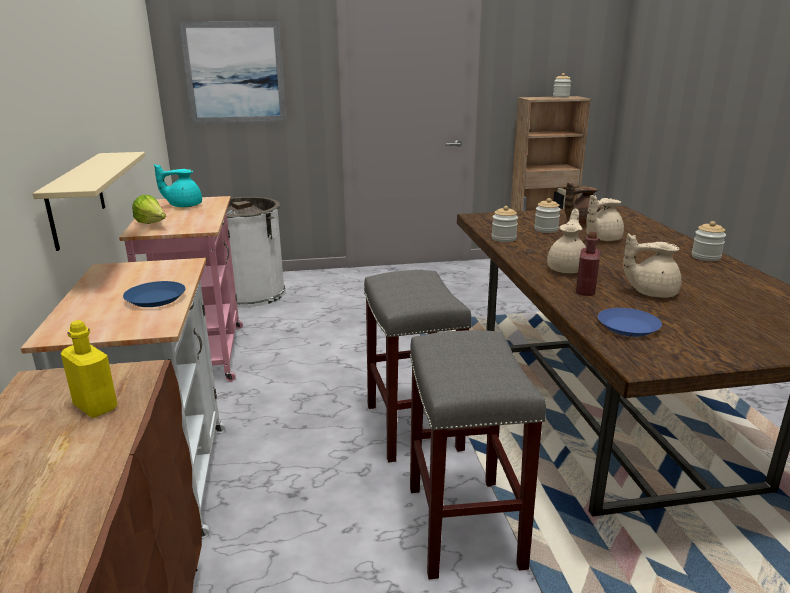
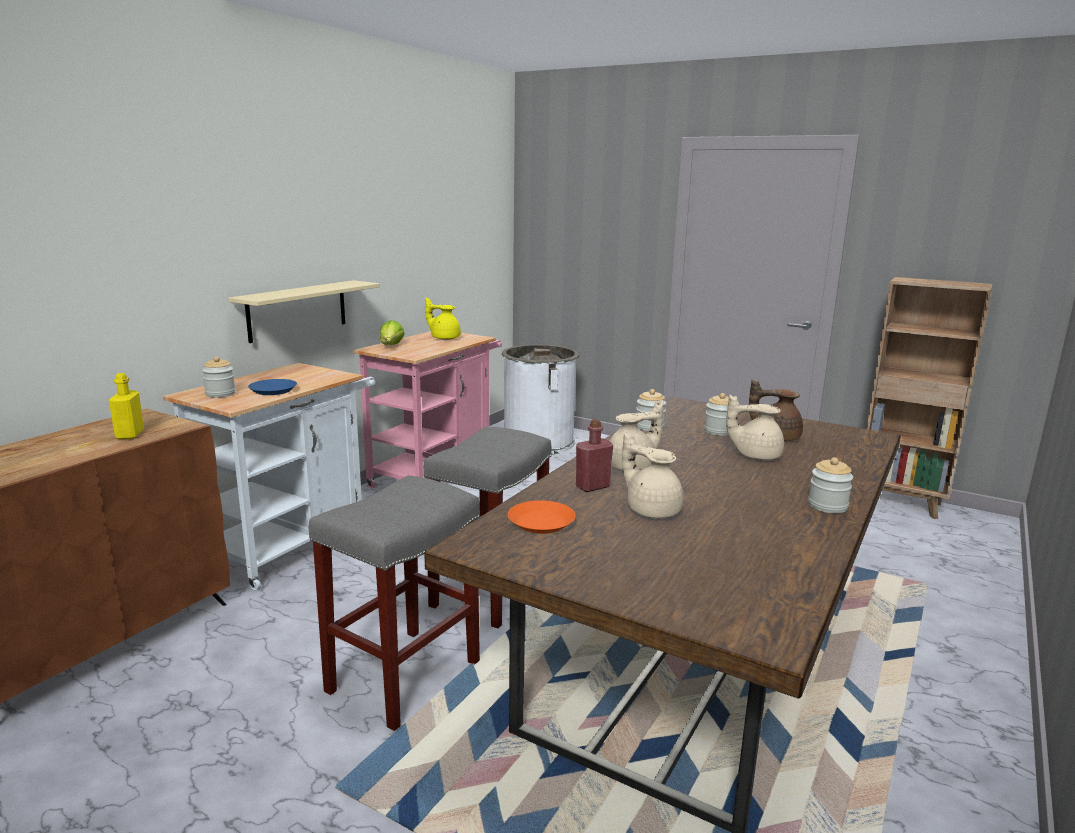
camera: 40 degrees right, 5 degrees down
(184, 205) = (444, 338): turquoise teapot -> yellow teapot
(234, 73) = (576, 224): picture -> none
(561, 97) = (956, 282): jar -> jar (220, 394)
(627, 327) = (541, 522): blue plate -> orange plate

